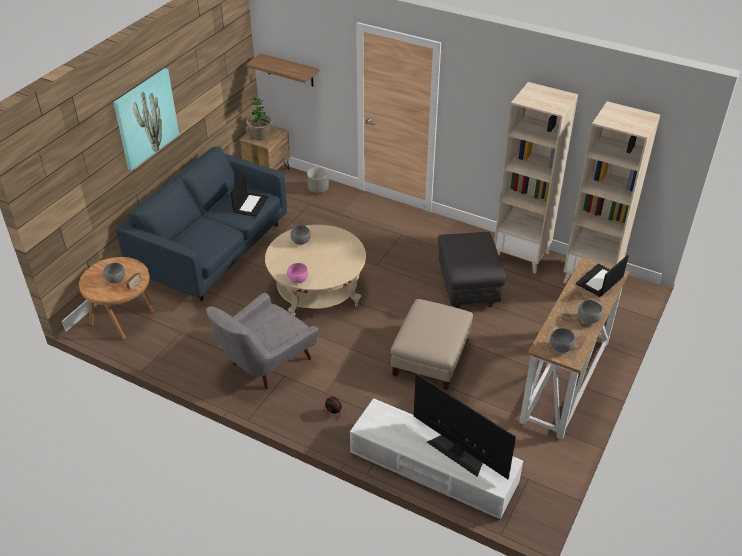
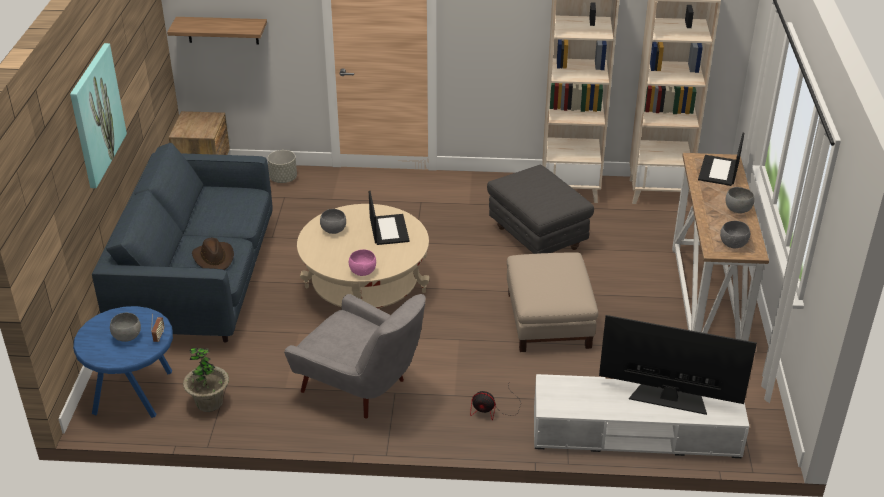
camera: 25 degrees left, 5 degrees down
(124, 317) = (134, 392): brown side table -> blue side table
(208, 239) = (214, 258): none -> brown hat
(250, 204) = (238, 206): laptop -> laptop (388, 229)
(261, 136) = (194, 126): potted plant -> potted plant (209, 402)
(265, 365) = (362, 388): grey armchair -> grey armchair turned 75 degrees counterclockwise

